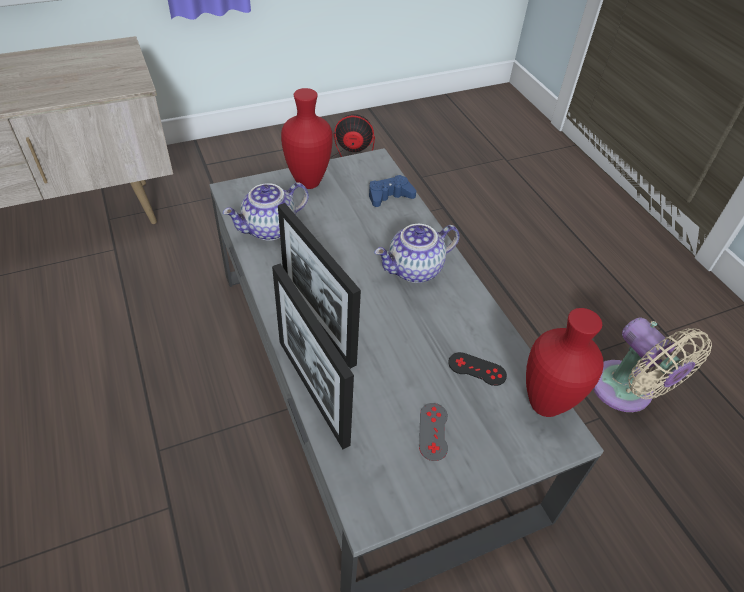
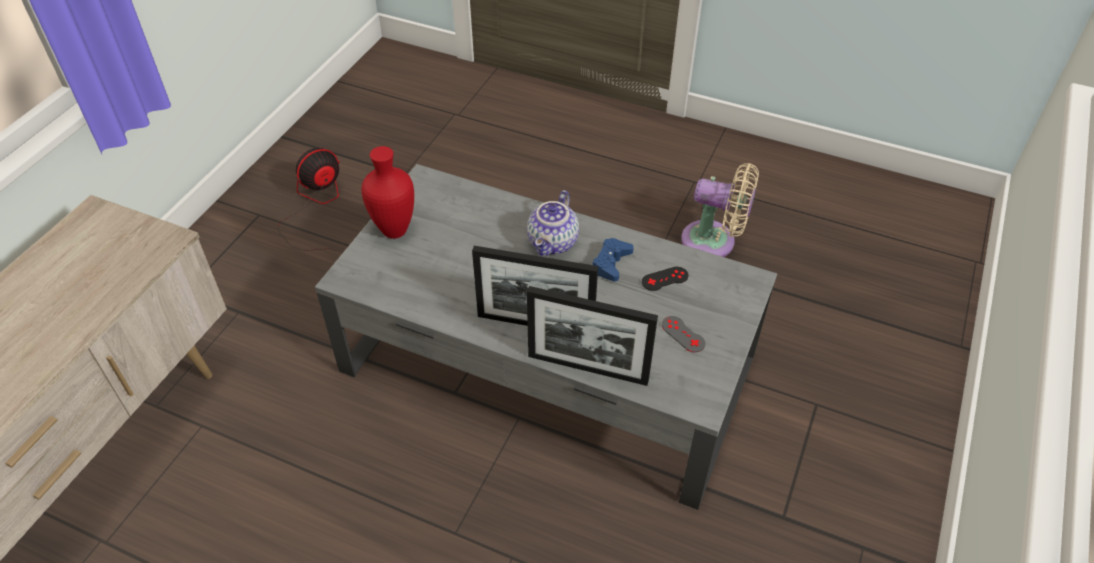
camera: 40 degrees left, 0 degrees up
(269, 229) = (415, 287): teapot -> none
(389, 196) = (469, 200): blue game controller -> blue game controller (611, 263)
(547, 404) = (724, 270): red vase -> none

